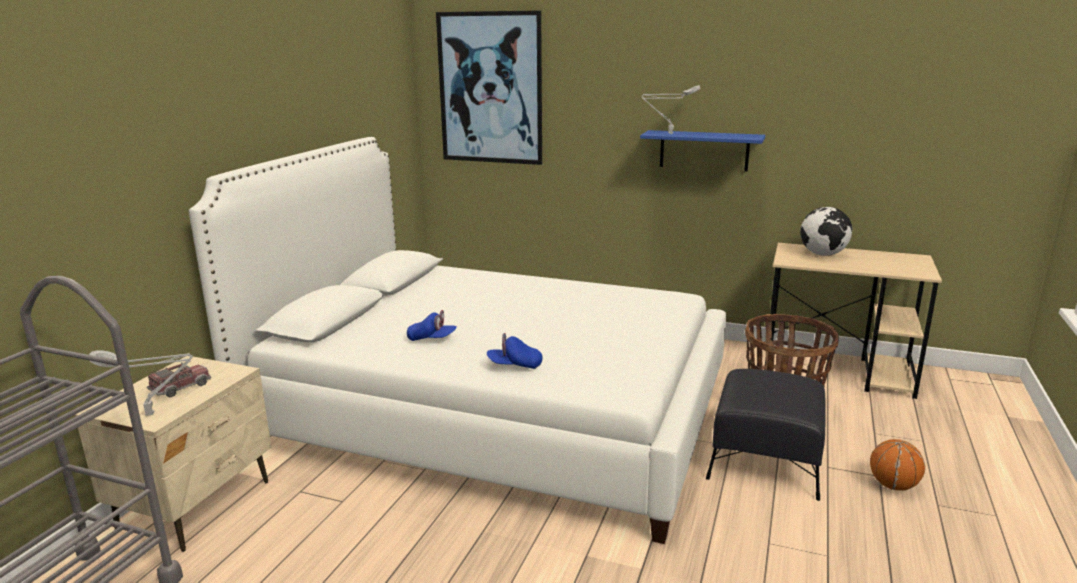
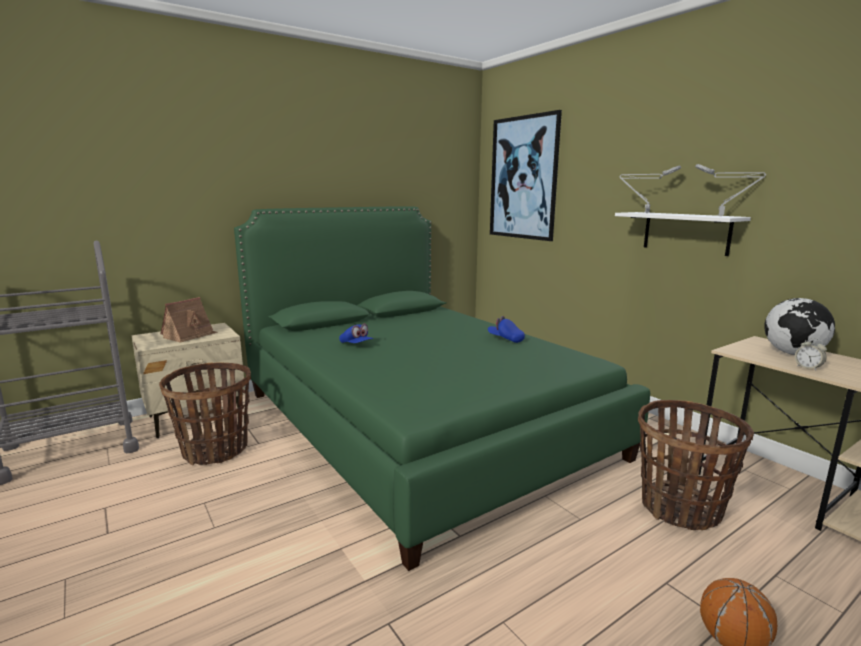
camera: 35 degrees right, 5 degrees down
(153, 414) = (155, 343): grey table lamp -> grey table lamp (723, 216)
(180, 387) = (190, 335): toy truck -> toy house
(298, 530) = (215, 450): none -> basket
(493, 412) = (418, 423): white bed -> green bed
(514, 365) = (372, 372): blue cap -> blue cap (505, 339)
(704, 150) = (686, 233): blue shelf -> white shelf
(766, 460) = (600, 546): black ottoman -> none
(847, 266) = (808, 368): none -> alarm clock

